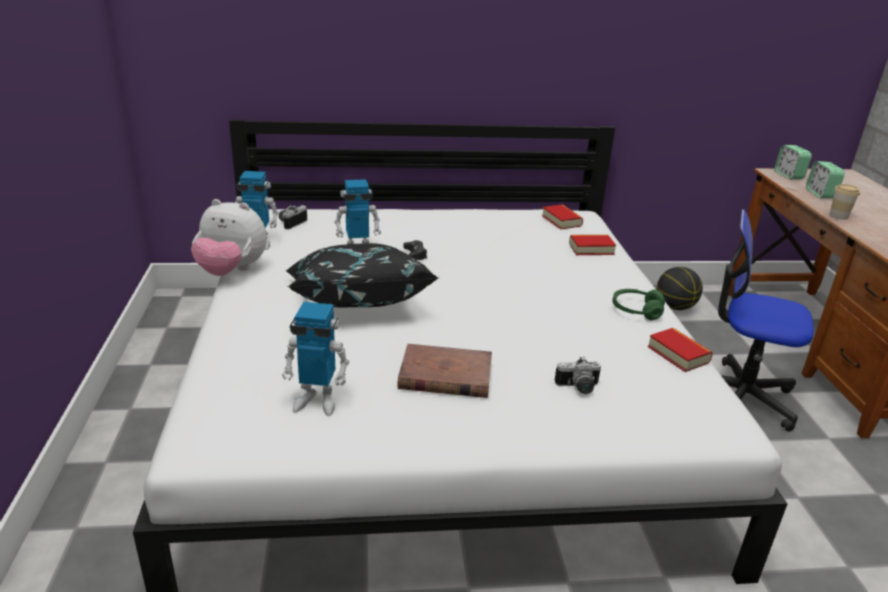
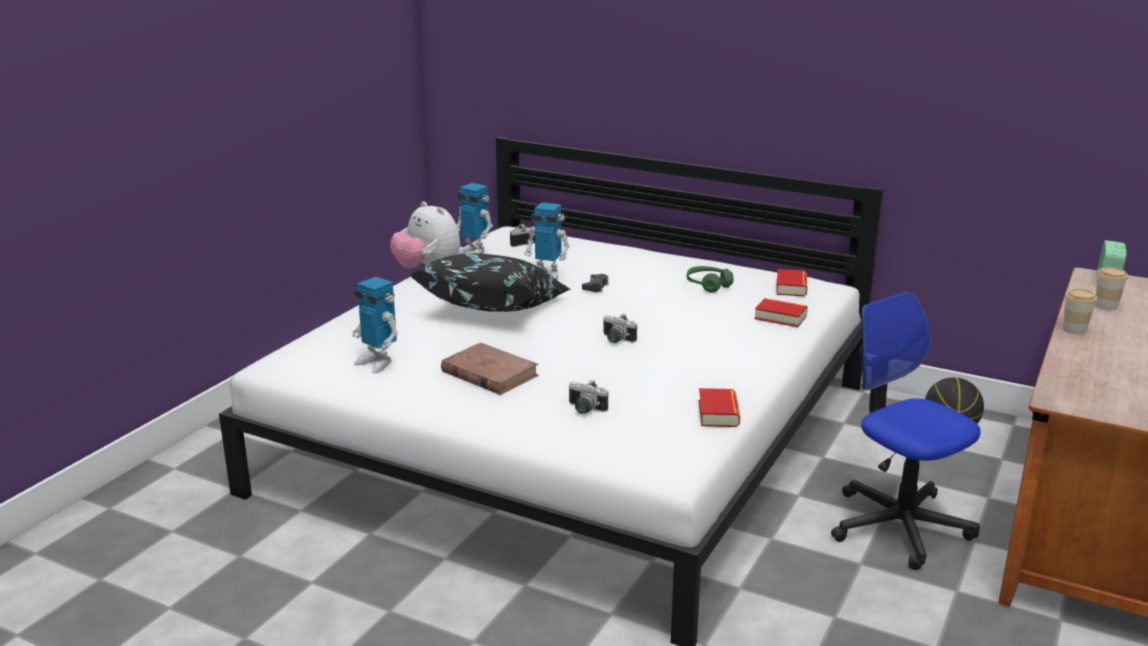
camera: 35 degrees right, 5 degrees down
(505, 304) = (616, 340): none -> camera
(636, 310) = (737, 374): green headphones -> green headphones (708, 285)
(820, 194) = (1106, 306): alarm clock -> cup

